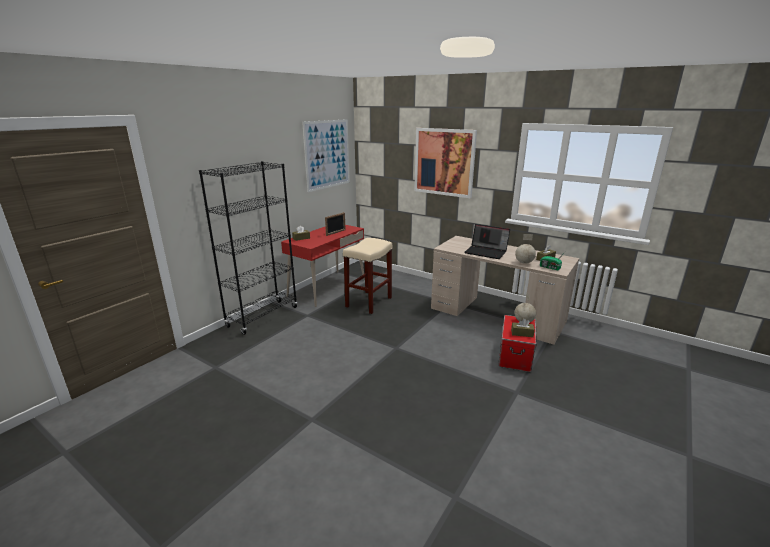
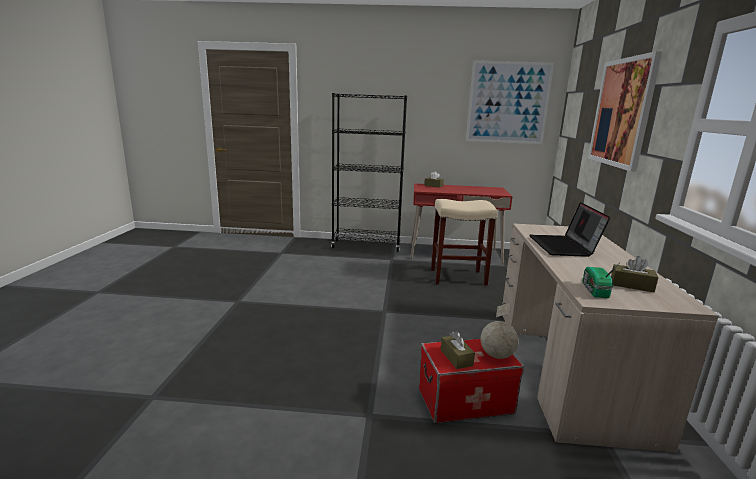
camera: 60 degrees right, 5 degrees down
(336, 232) = (473, 191): picture frame -> none
(523, 262) = (574, 271): globe -> none

